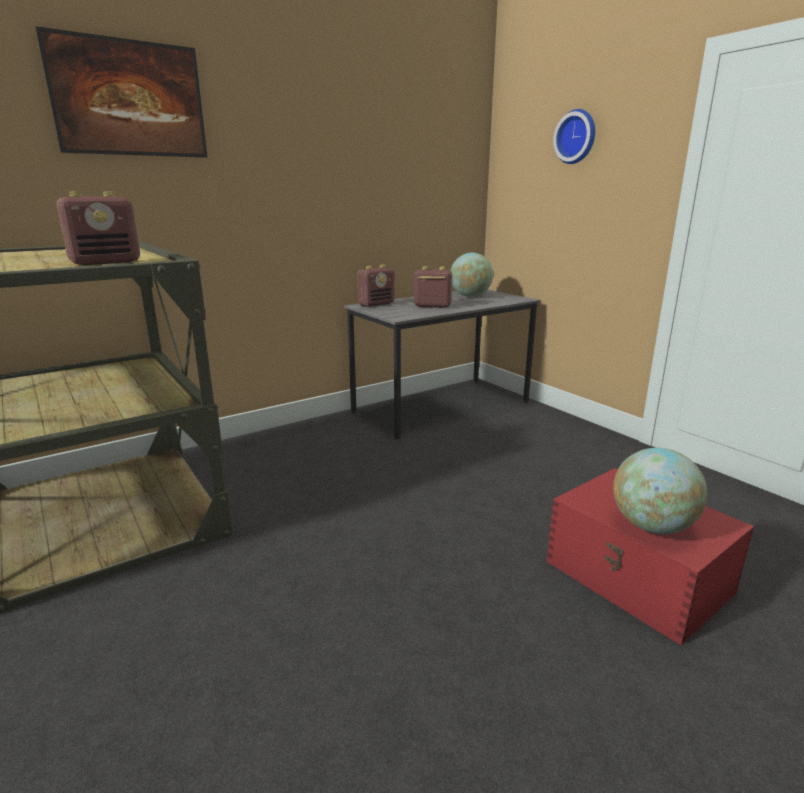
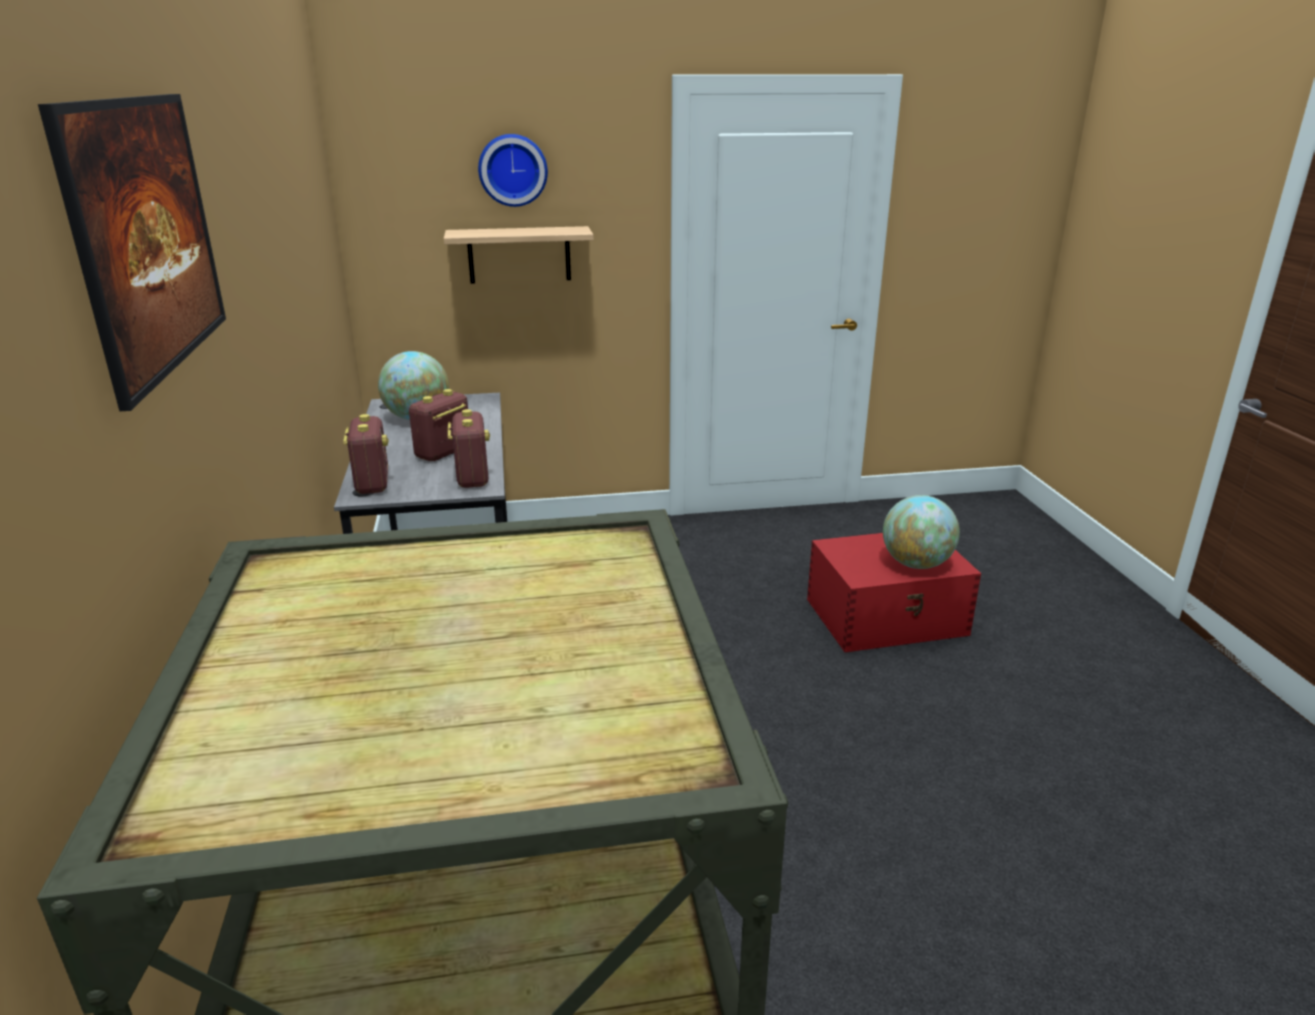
camera: 65 degrees left, 5 degrees up
(106, 262) = (588, 577): radio -> radio (472, 477)
(571, 201) = (519, 255): none -> shelf

